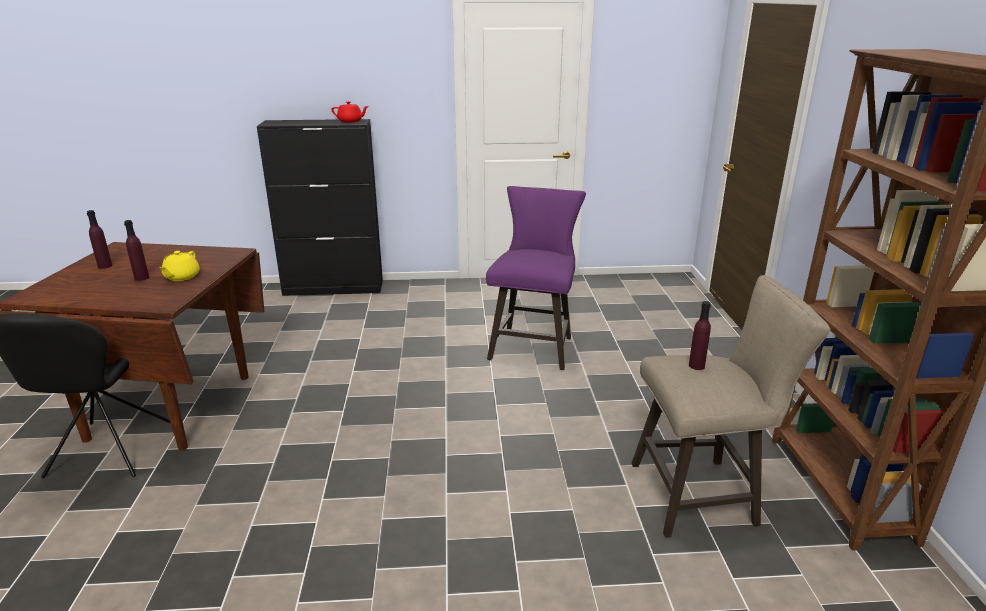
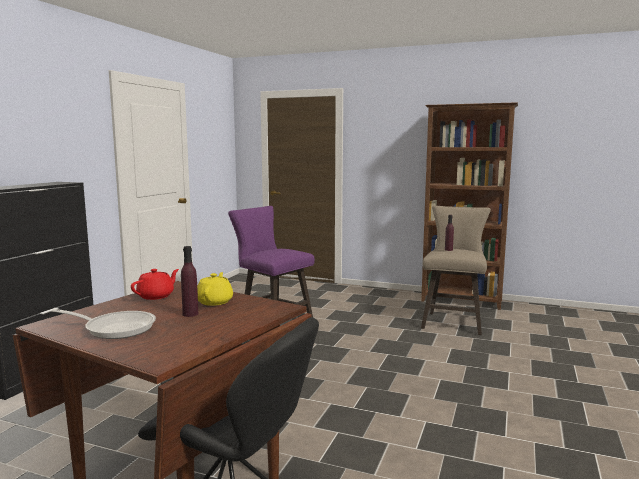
camera: 65 degrees left, 15 degrees down
(105, 266) = (115, 328): purple bottle -> frying pan
(181, 277) = (215, 301): yellow teapot -> yellow teapot turned 120 degrees counterclockwise
(350, 121) = (54, 182): red teapot -> red teapot (156, 296)

